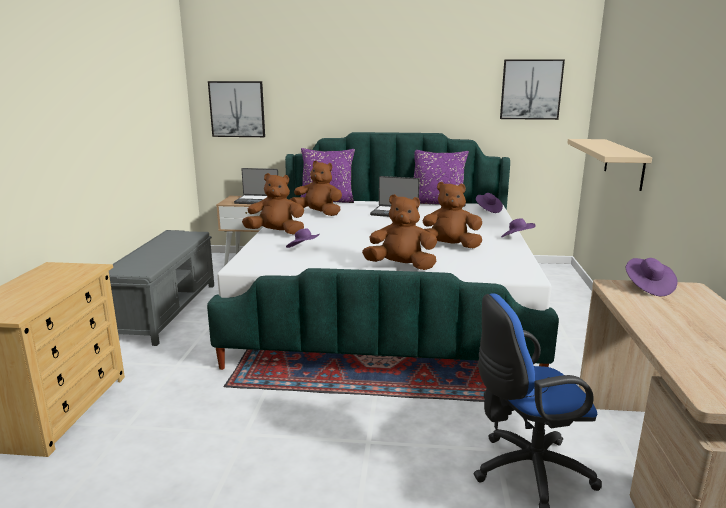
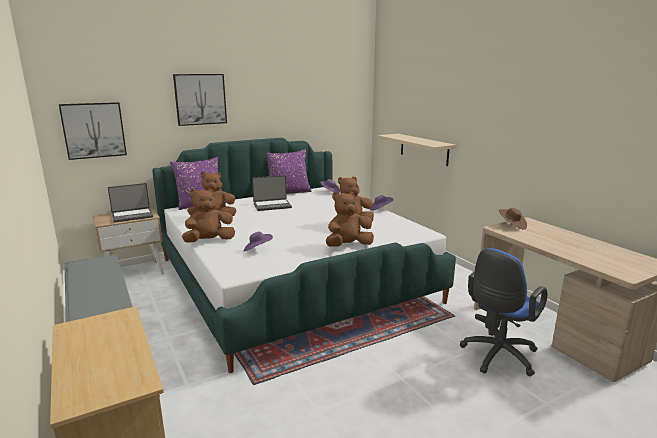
camera: 35 degrees left, 0 degrees up
(531, 89) = (337, 100): picture -> picture (200, 99)
(648, 287) = (512, 225): purple hat -> brown hat

